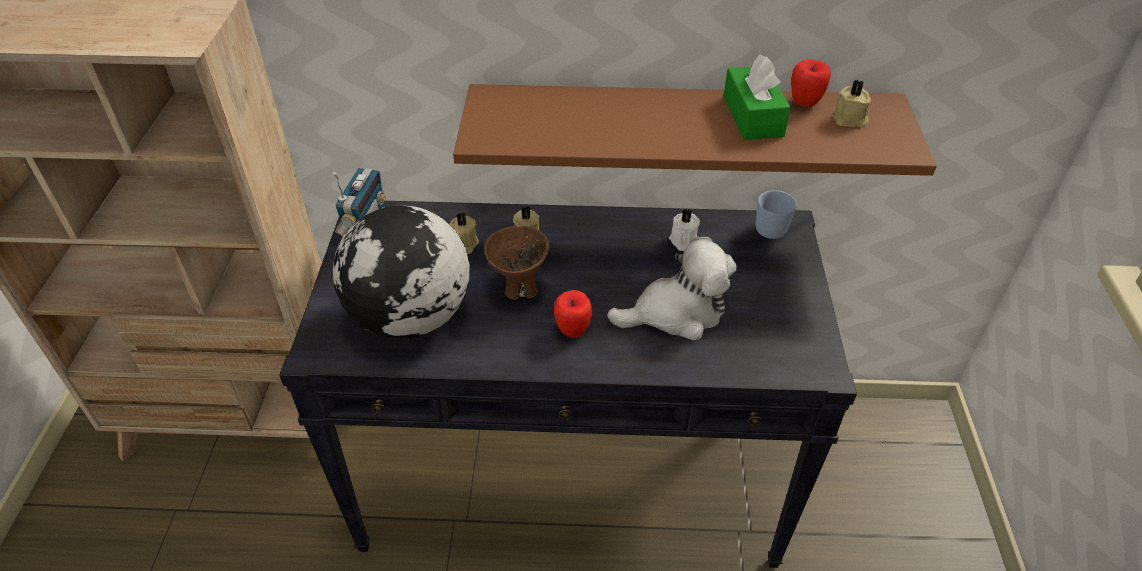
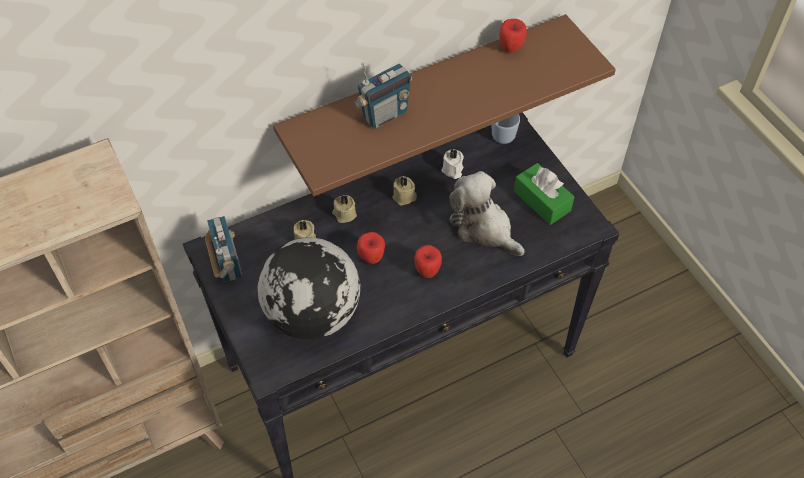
camera: 30 degrees left, 10 degrees up
(520, 290) = (371, 258): brown bowl -> apple
(597, 114) = (384, 115): none -> radio
(676, 313) = (483, 227): plush toy -> plush toy turned 90 degrees counterclockwise
(753, 116) = (485, 74): green tissue box -> green tissue box (542, 201)
(850, 120) = (546, 51): beige candle -> beige candle (404, 197)

